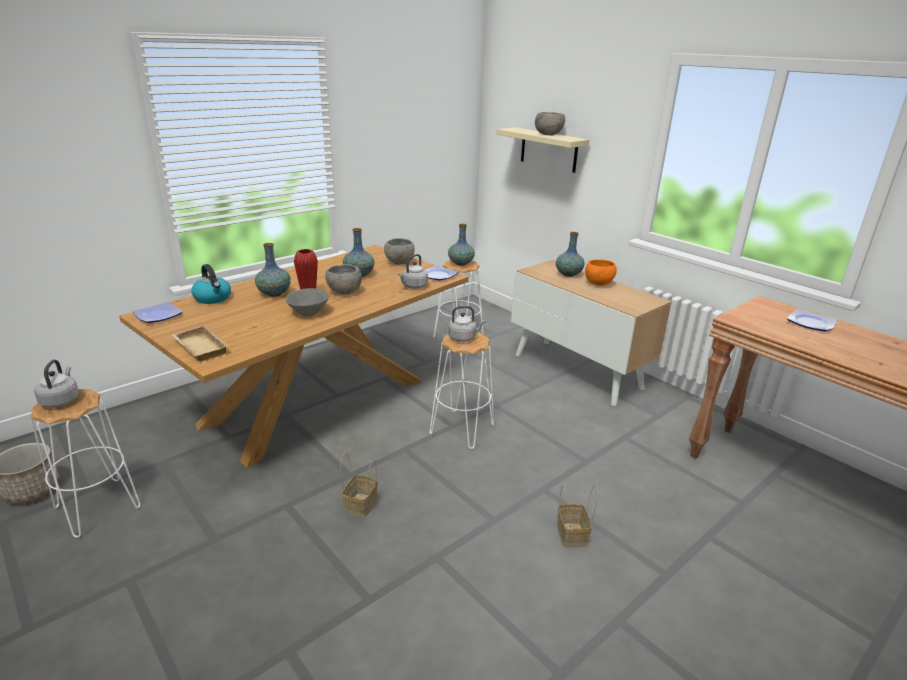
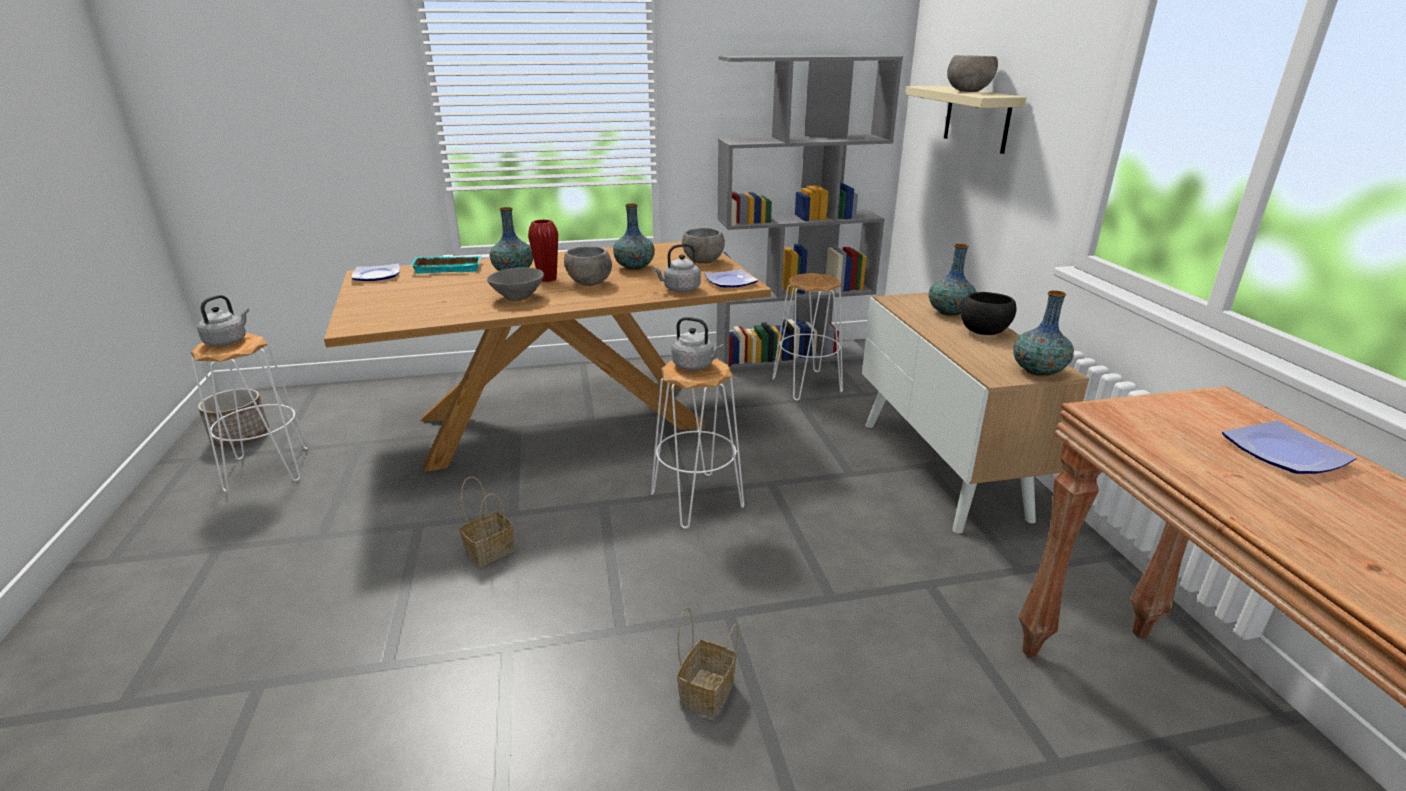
camera: 30 degrees right, 0 degrees up
(198, 348) = (362, 311): beige tray -> none
(213, 298) = (449, 268): kettle -> turquoise tray
(430, 317) = (792, 355): none -> grey bookcase
(460, 263) = (813, 279): vase -> vase (1037, 371)
(598, 284) = (982, 332): orange bowl -> black bowl

